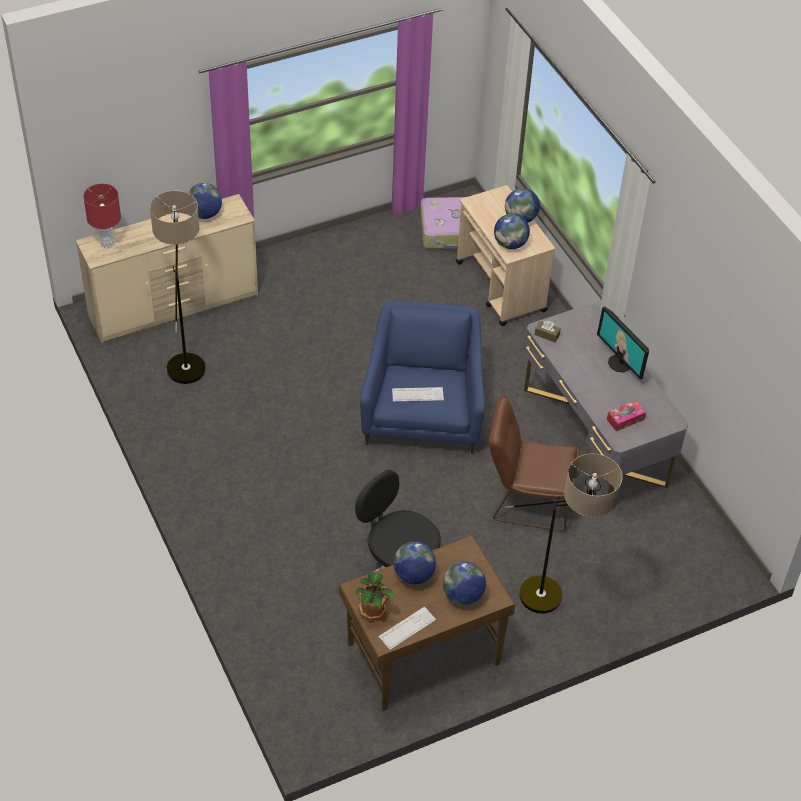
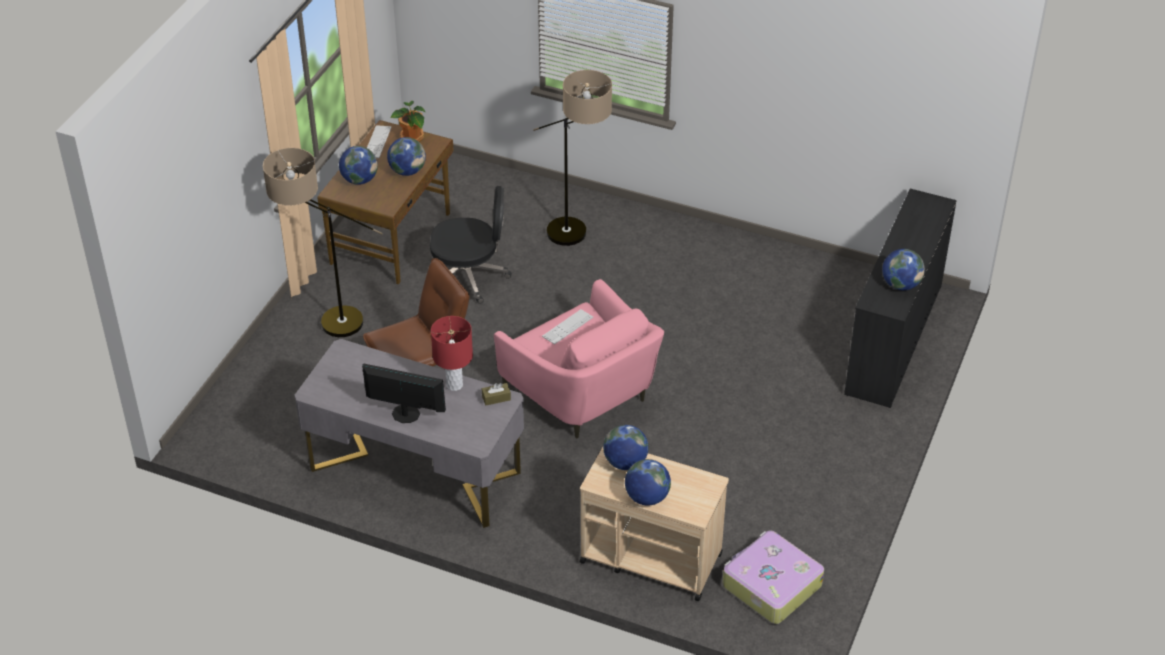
camera: 140 degrees right, 5 degrees down
(107, 243) = (929, 213): red table lamp -> red table lamp (454, 385)
(174, 306) = (892, 339): beige dresser -> black dresser
(187, 358) = (820, 309): floor lamp -> floor lamp (577, 240)
(423, 411) = (583, 394): blue armchair -> pink armchair
(625, 419) = (354, 368): tissue box -> none

